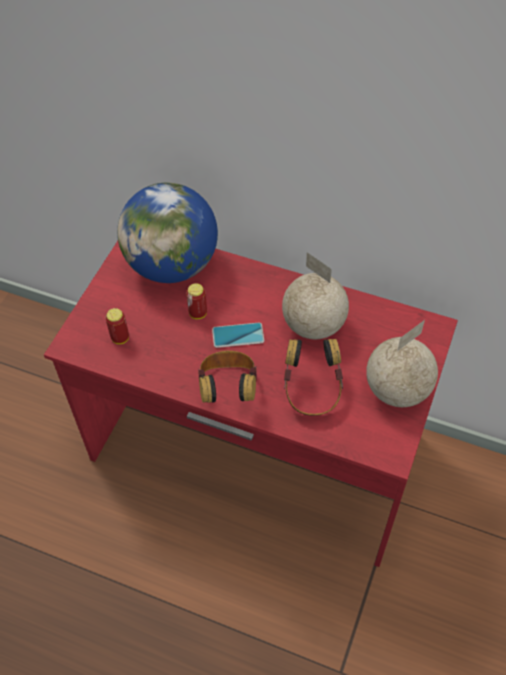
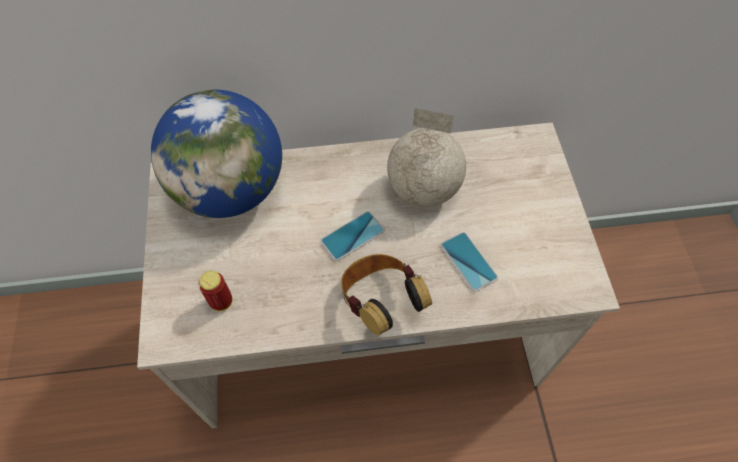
camera: 30 degrees left, 5 degrees up
(198, 313) = (293, 231): can -> none
(255, 450) = (369, 334): red desk -> beige desk
(312, 392) = (468, 261): headphones -> phone
(398, 390) = (548, 218): globe -> none

